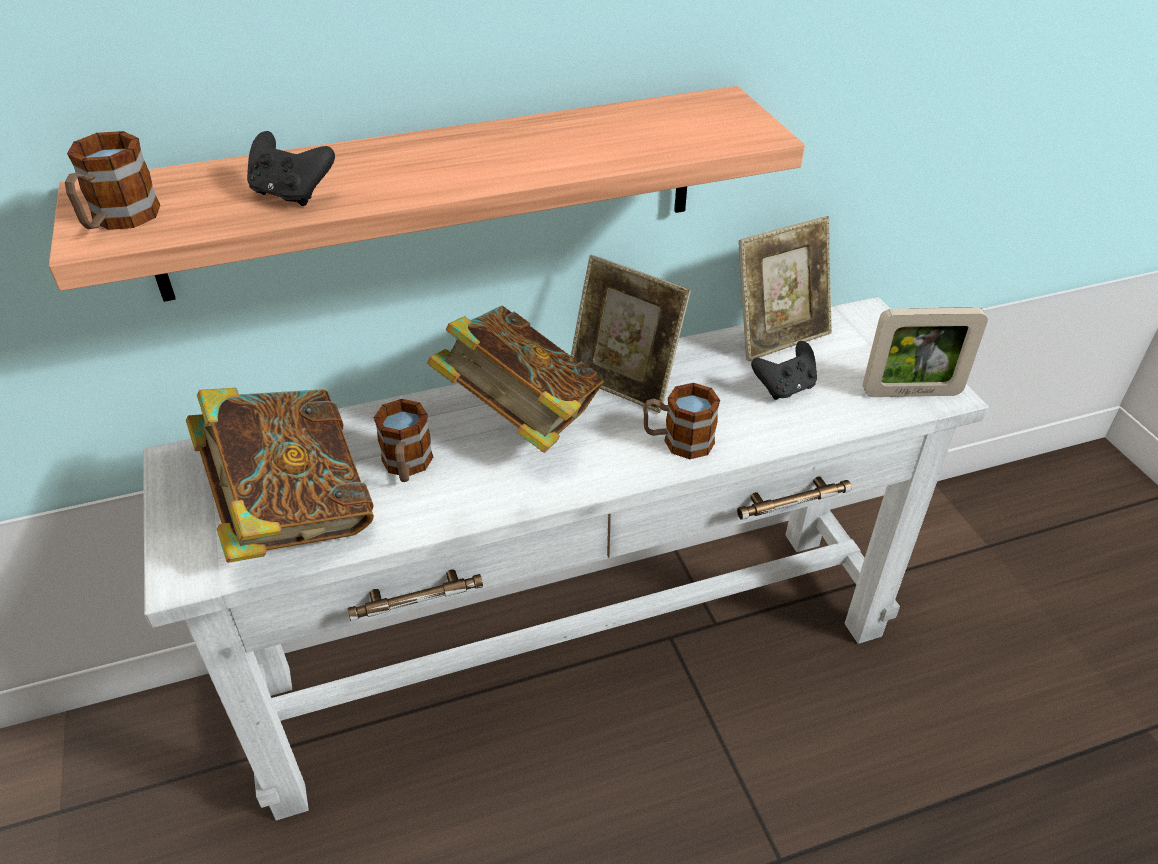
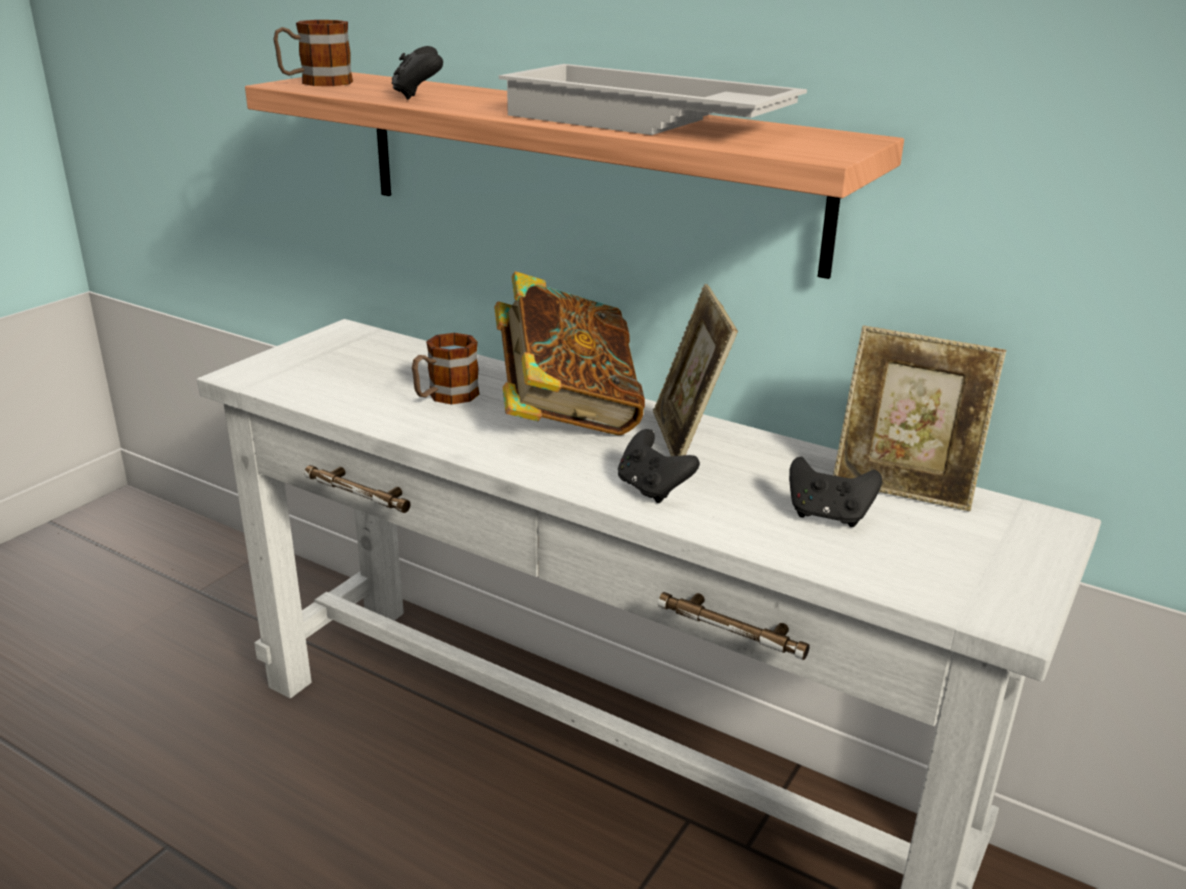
camera: 50 degrees right, 15 degrees down
(293, 515) = (340, 382): book -> none
(570, 148) = (642, 123): none -> white tray
(678, 441) = (652, 489): mug -> black game controller
(911, 393) = (965, 594): picture frame -> none

